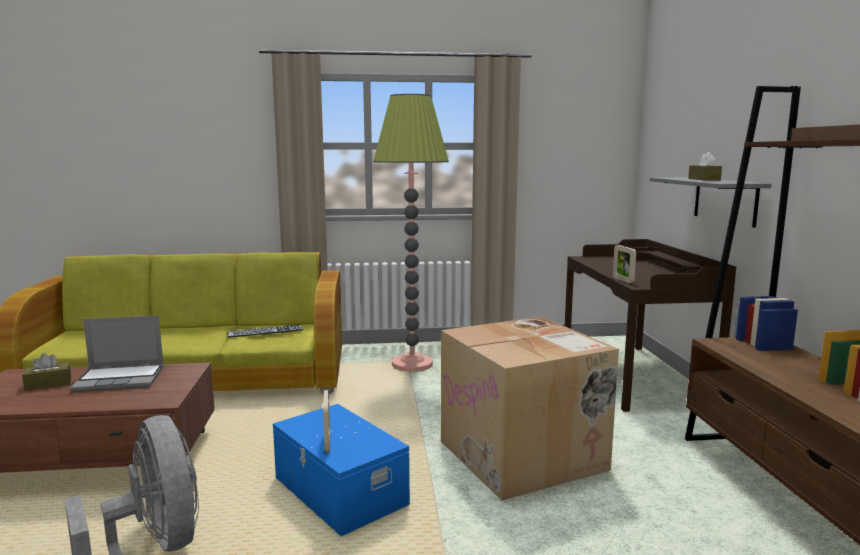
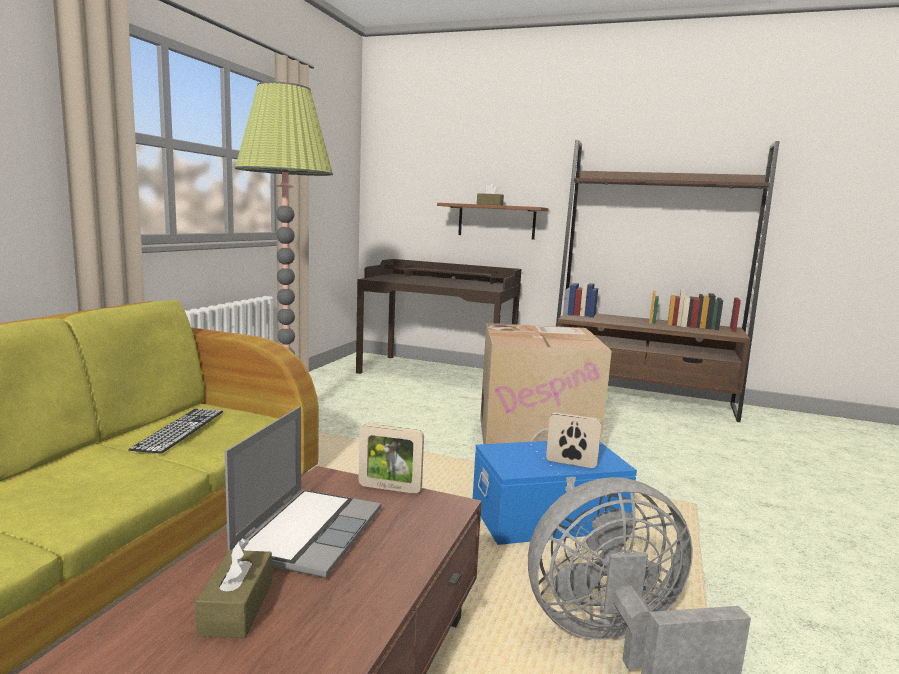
camera: 65 degrees left, 0 degrees up
(623, 280) = (470, 288): picture frame -> picture frame (389, 488)
(725, 200) = (496, 221): grey shelf -> brown shelf

